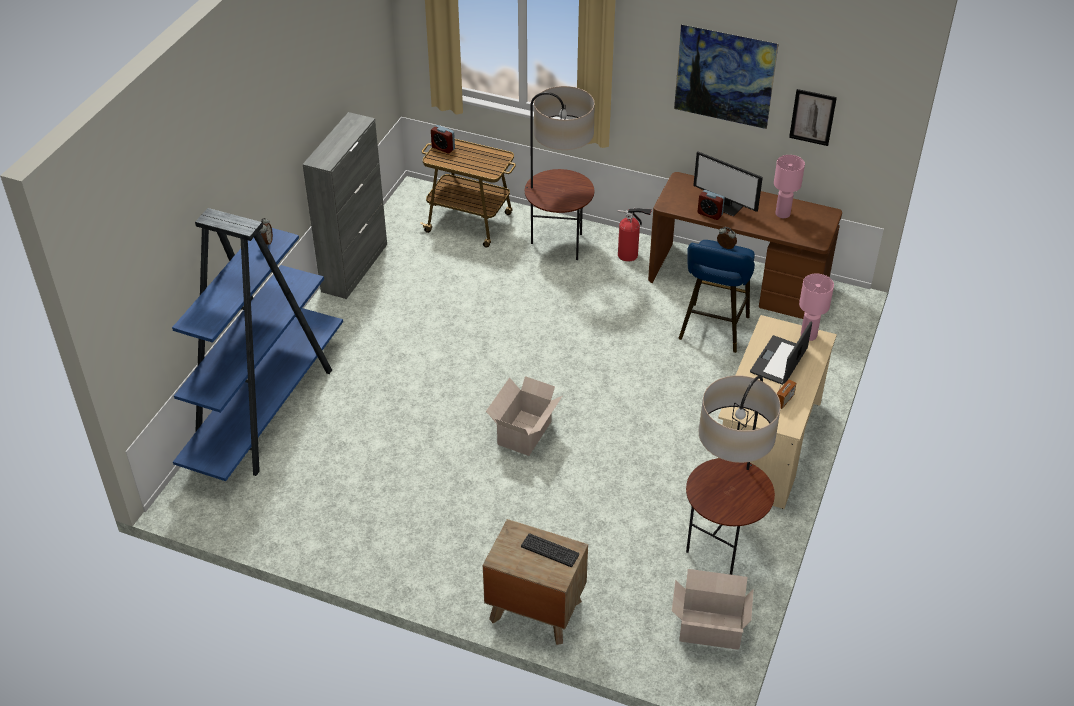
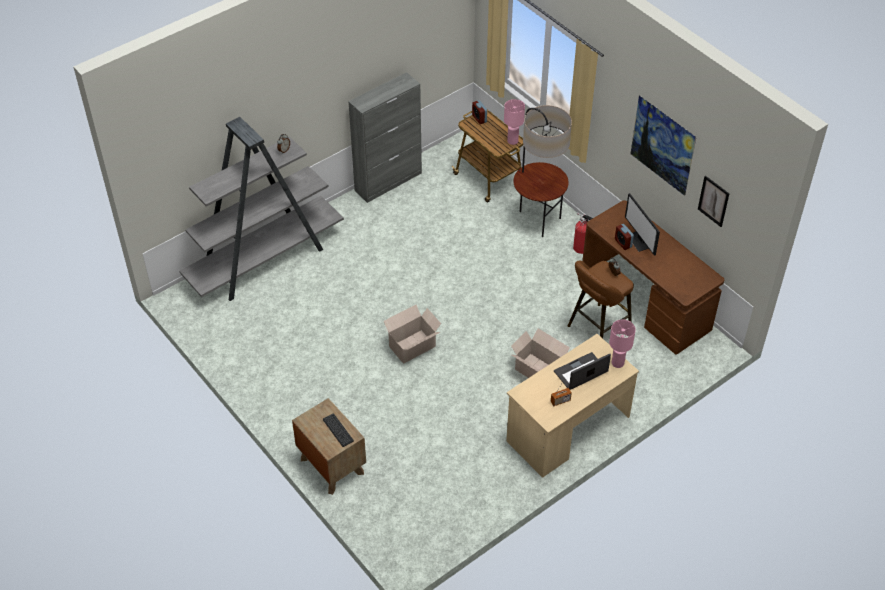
camera: 30 degrees right, 5 degrees up
(266, 410) = (265, 259): blue bookcase -> grey bookcase
(708, 628) = (429, 530): cardboard box -> cardboard box (537, 370)
(713, 331) = (596, 330): blue stool -> brown stool
(722, 546) = (480, 482): floor lamp -> none
(782, 213) = (677, 264): pink table lamp -> pink table lamp (512, 141)

